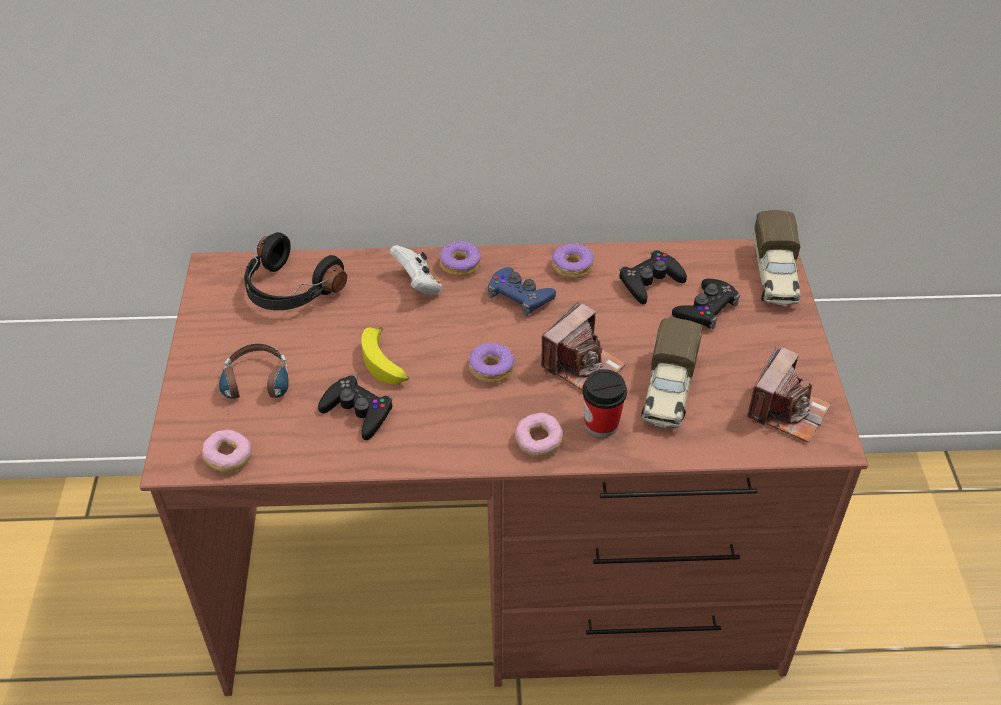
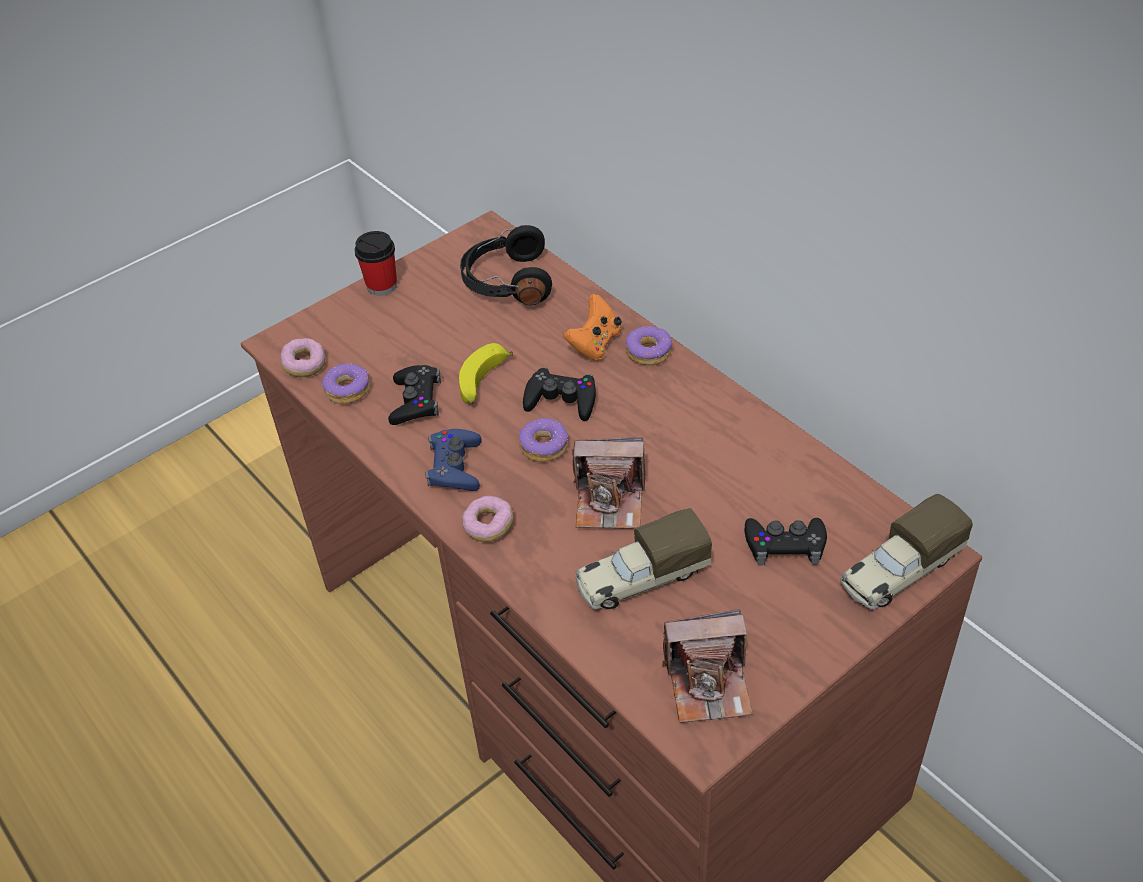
camera: 55 degrees right, 0 degrees up
(256, 391) = (383, 335): headphones -> none
(418, 284) = (595, 344): white game controller -> orange game controller
(520, 296) = (652, 411): blue game controller -> blue game controller (455, 466)
(572, 267) = (731, 420): donut -> donut (347, 390)
(601, 424) = (550, 555): cup -> cup (382, 286)
(650, 282) = (775, 484): black game controller -> black game controller (561, 400)

